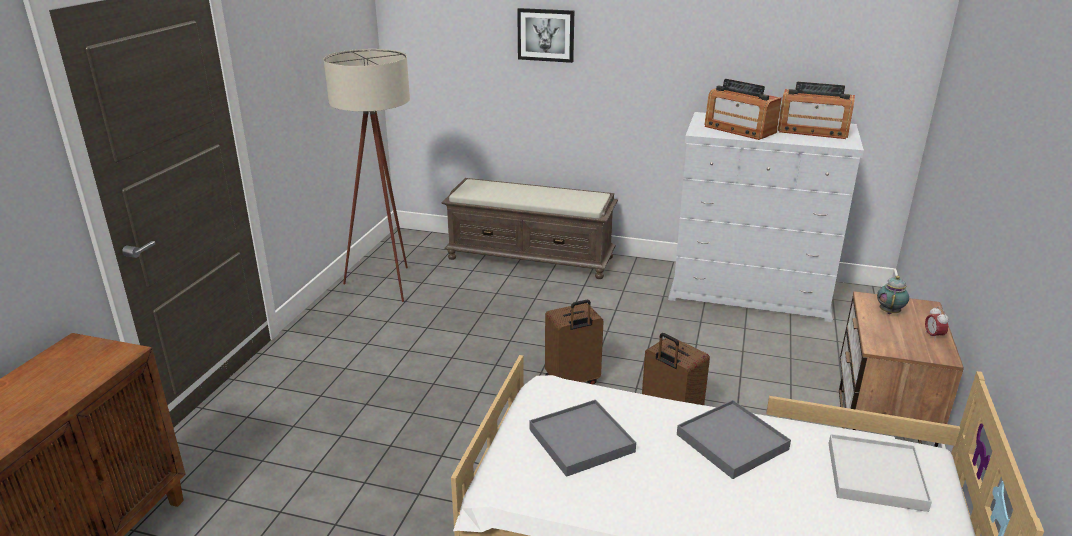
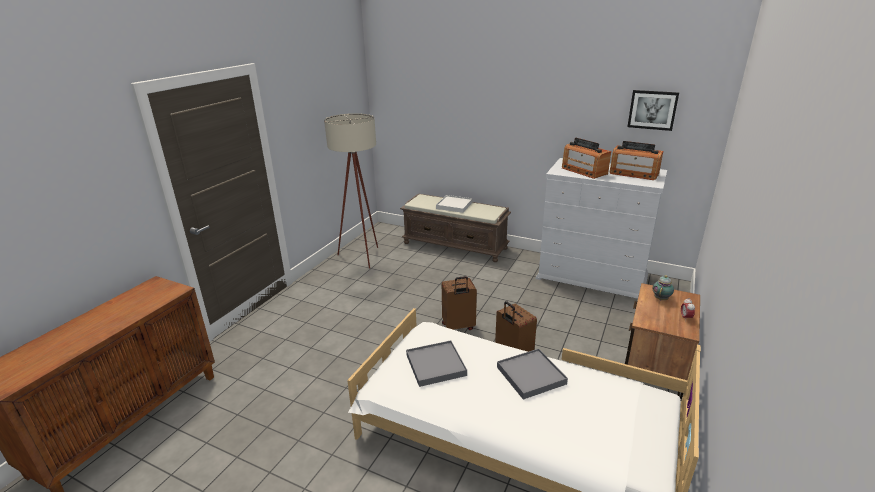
camera: 10 degrees right, 0 degrees up
(546, 35) = (467, 106): picture -> picture (652, 110)
(875, 475) = (619, 407): white tray -> white tray (454, 205)

